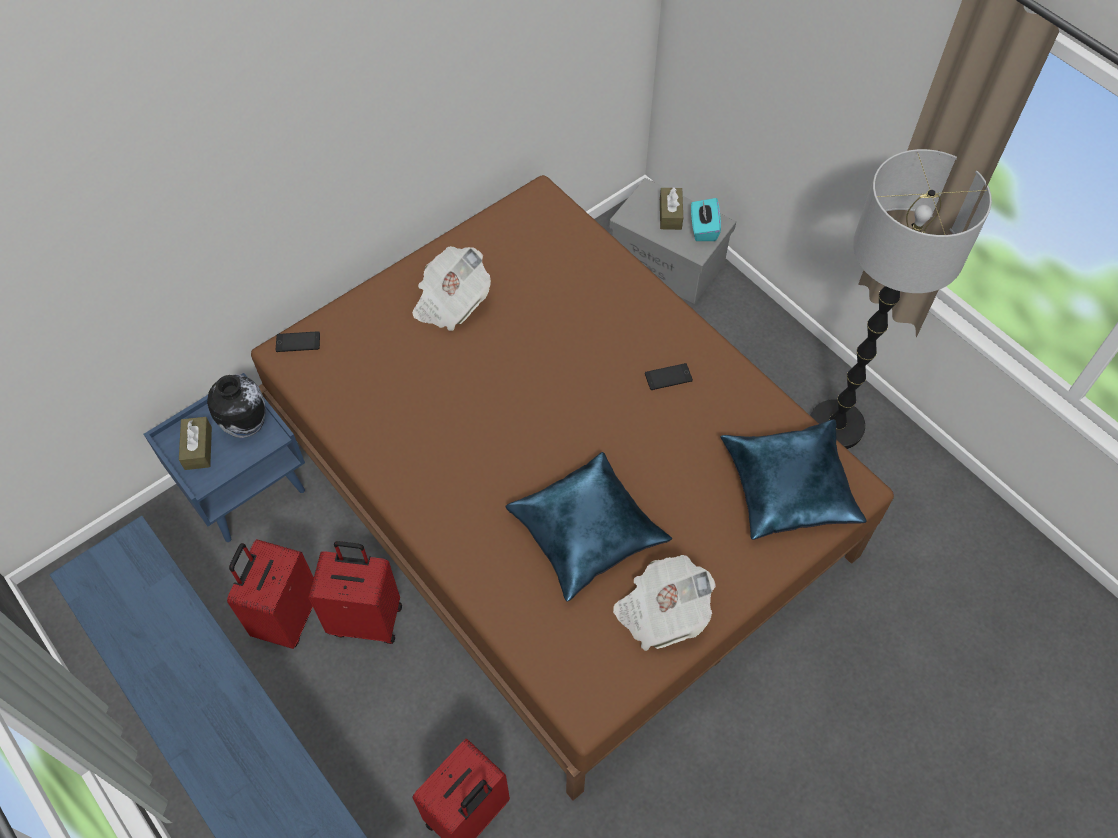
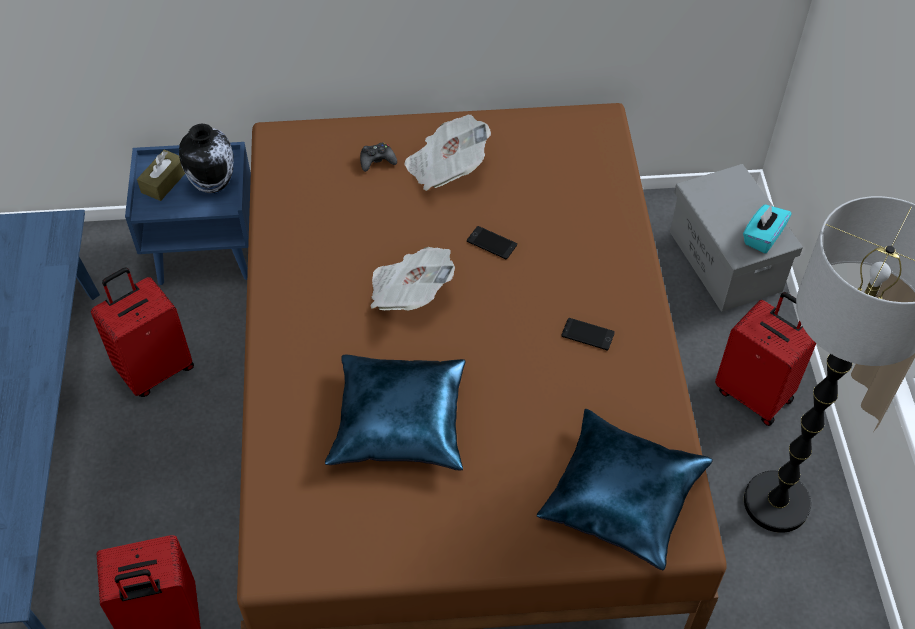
camera: 35 degrees right, 5 degrees down
(298, 342) = (295, 134): phone -> phone (491, 243)
(367, 618) = (214, 410): red suitcase -> red suitcase (754, 394)
(388, 327) = (377, 160): none -> black game controller
(661, 612) = (406, 530): newspaper -> newspaper (410, 293)
(670, 214) = (740, 208): brown tissue box -> none

